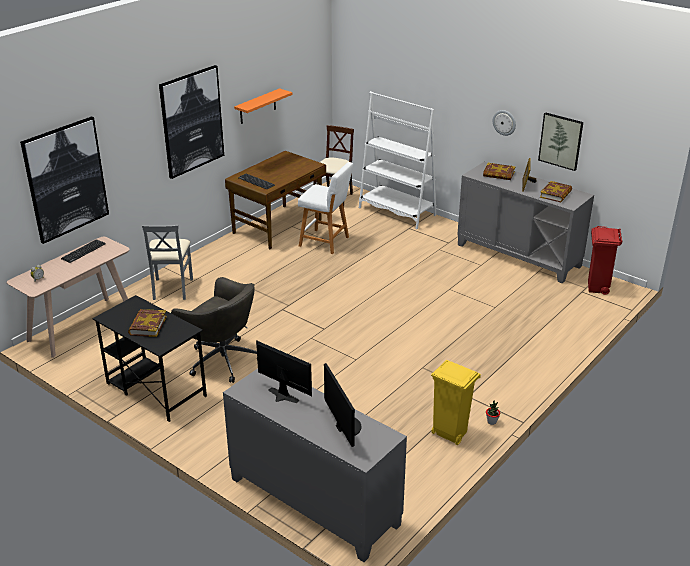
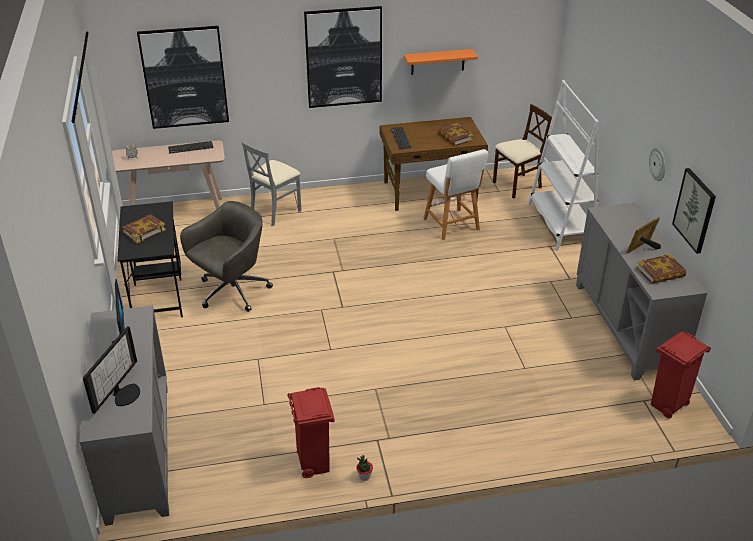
camera: 40 degrees right, 5 degrees up
(221, 359) = (231, 292): grey office chair -> grey office chair turned 120 degrees counterclockwise
(449, 434) = (313, 464): yellow trash can -> red trash can
(498, 174) = (630, 223): book -> book (455, 137)

